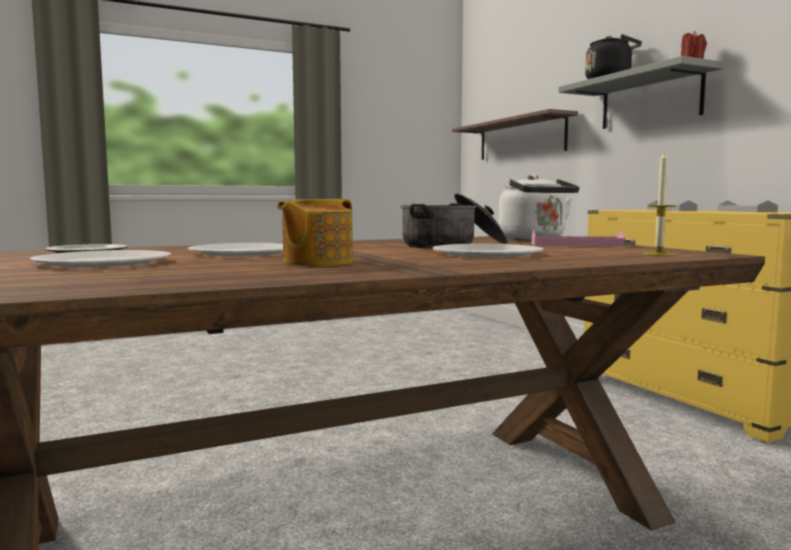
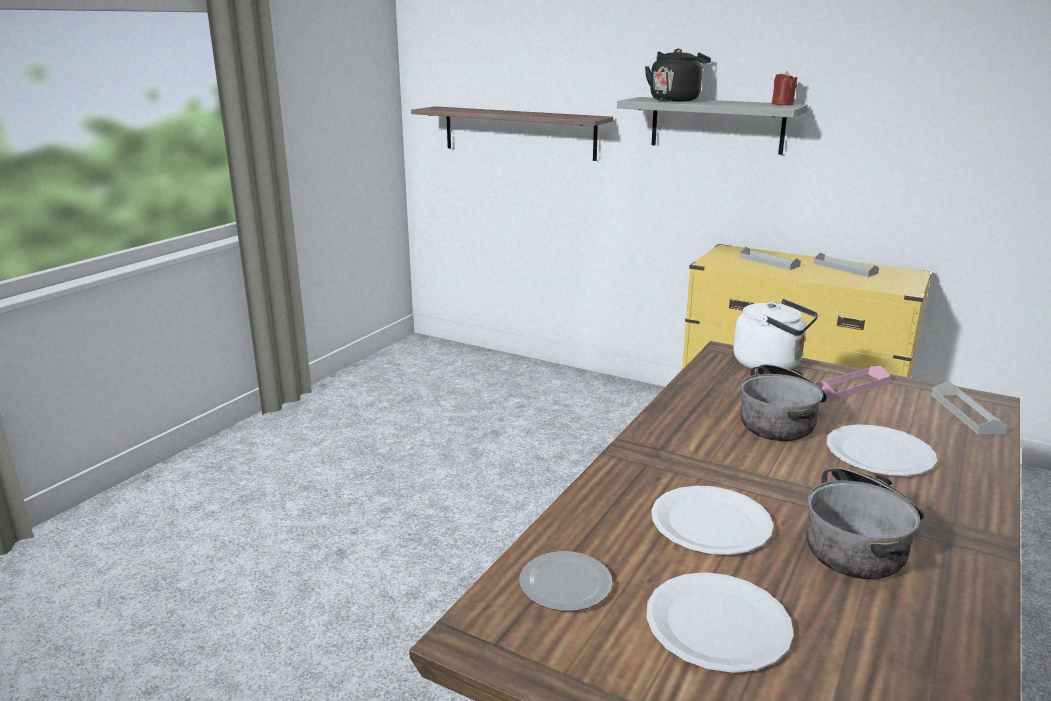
camera: 35 degrees left, 15 degrees up
(316, 262) = (860, 542): teapot -> cooking pot
(658, 254) = (966, 413): candle -> grey tray

